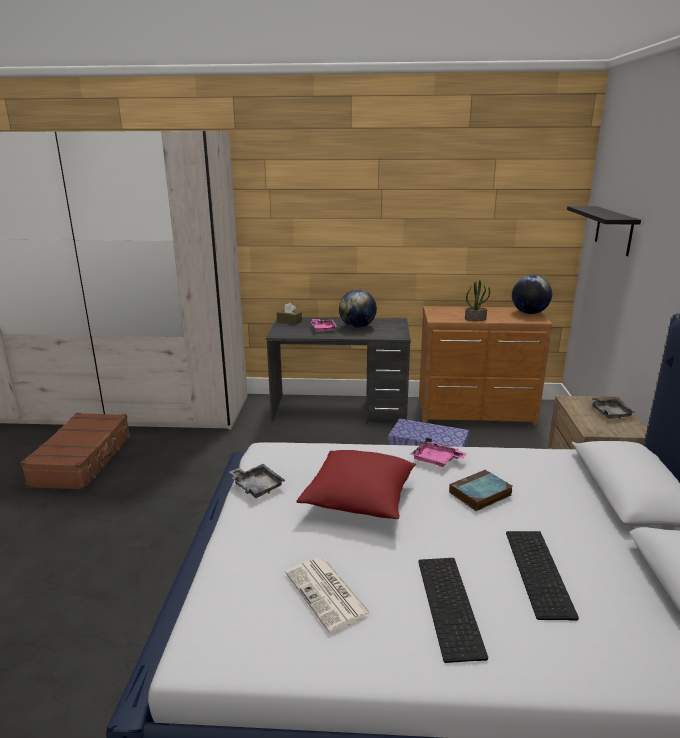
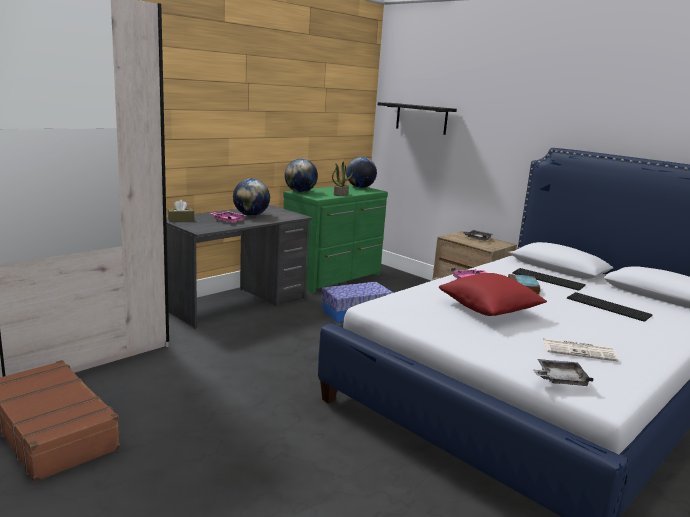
camera: 50 degrees left, 5 degrees down
(257, 486) = (426, 325): grey tray -> grey tray (560, 379)
(438, 309) = (300, 192): none -> globe
(452, 606) = (619, 331): keyboard -> keyboard (549, 279)
(477, 413) = (334, 278): brown dresser -> green dresser

